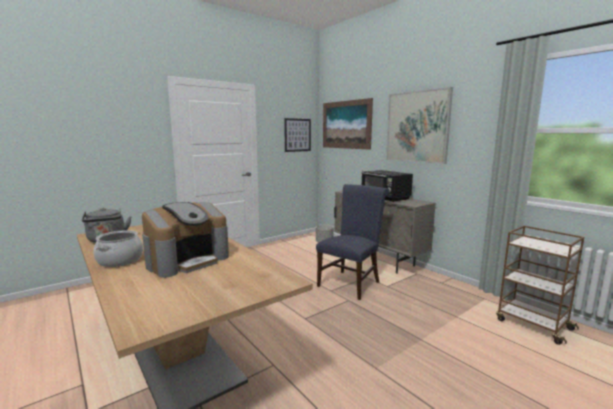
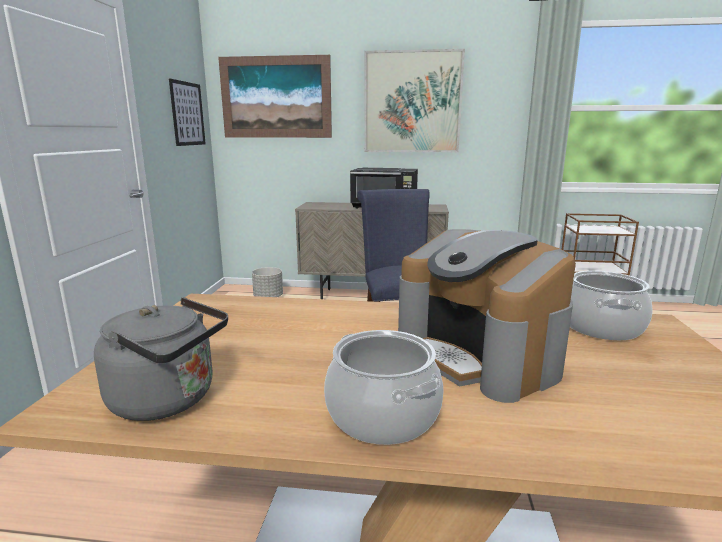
camera: 45 degrees left, 5 degrees up
(188, 260) = (479, 355): coffee machine -> coffee machine turned 150 degrees clockwise
(259, 272) = (600, 327): none -> cooking pot

